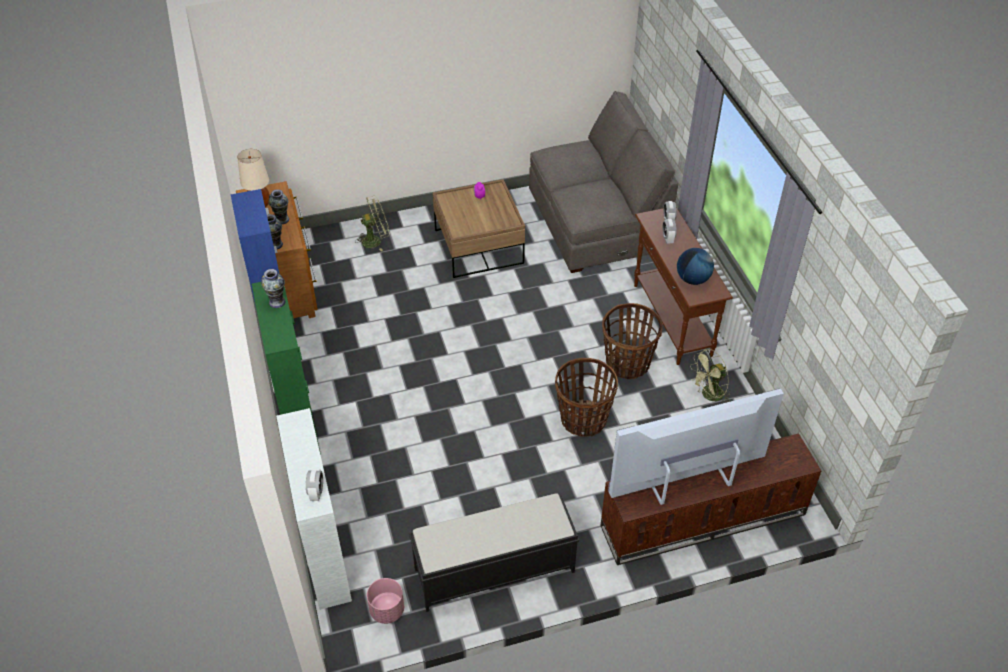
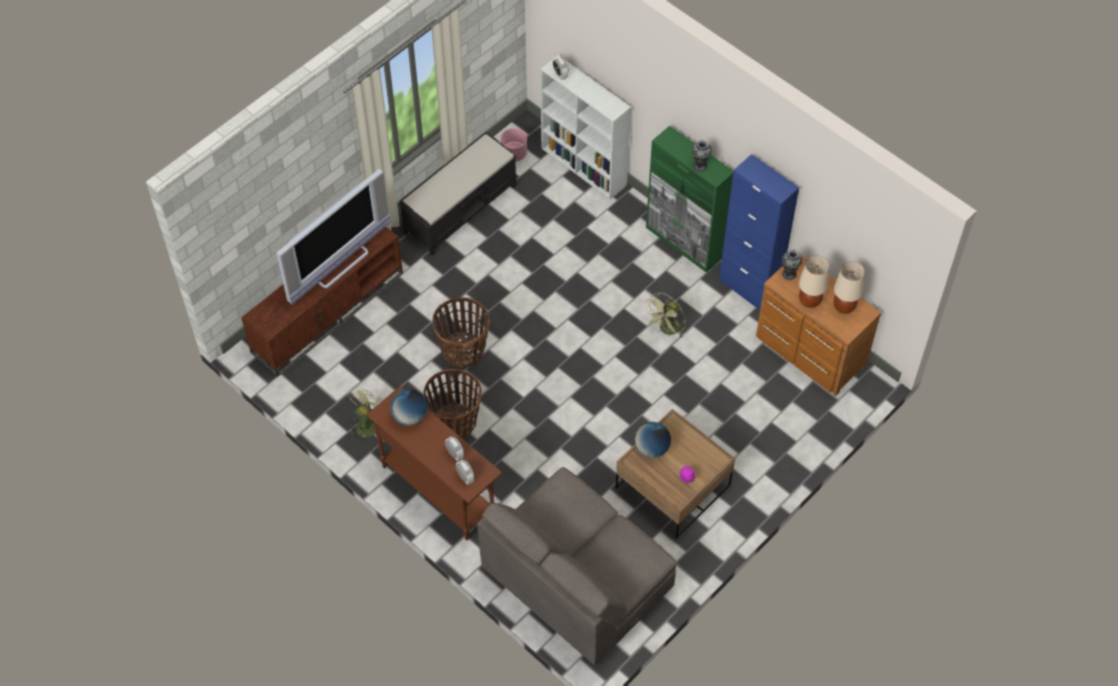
camera: 150 degrees right, 10 degrees up
(282, 219) = (809, 301): vase -> beige table lamp
(375, 240) = (776, 444): green fan -> green fan (667, 330)
(490, 223) = (652, 448): none -> globe

